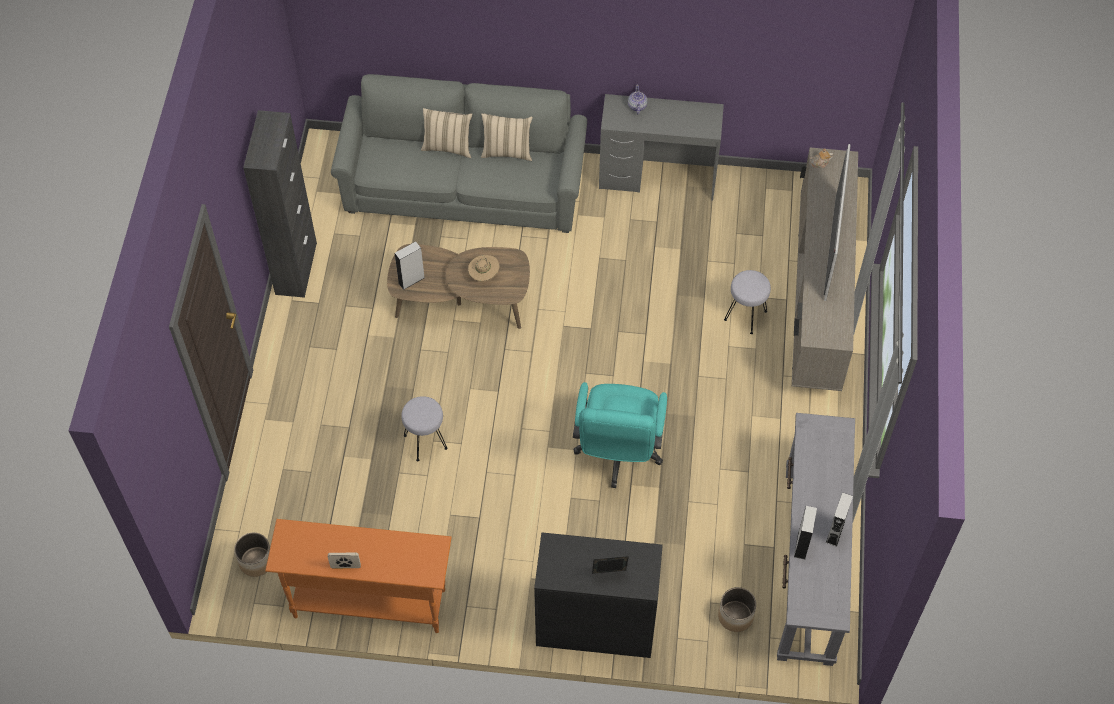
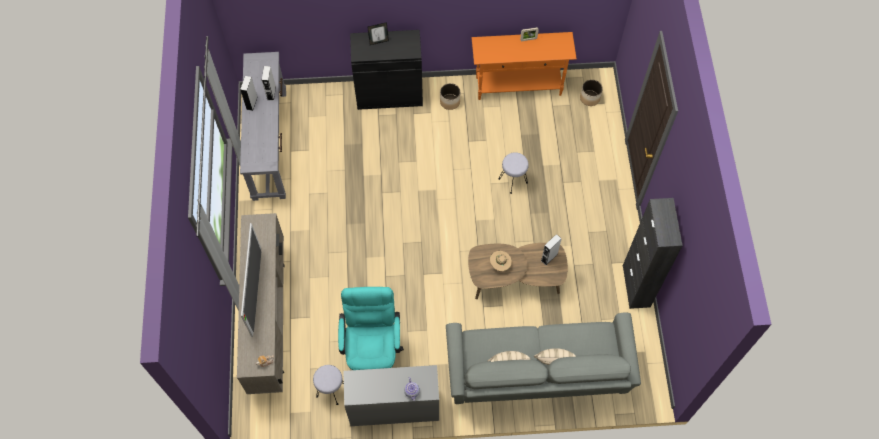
camera: 170 degrees right, 5 degrees up
(617, 454) = (392, 191): turquoise office chair -> turquoise office chair (373, 352)
(735, 616) = (311, 110): planter -> planter (450, 101)
(746, 316) = (318, 300): grey stool -> grey stool (331, 390)

